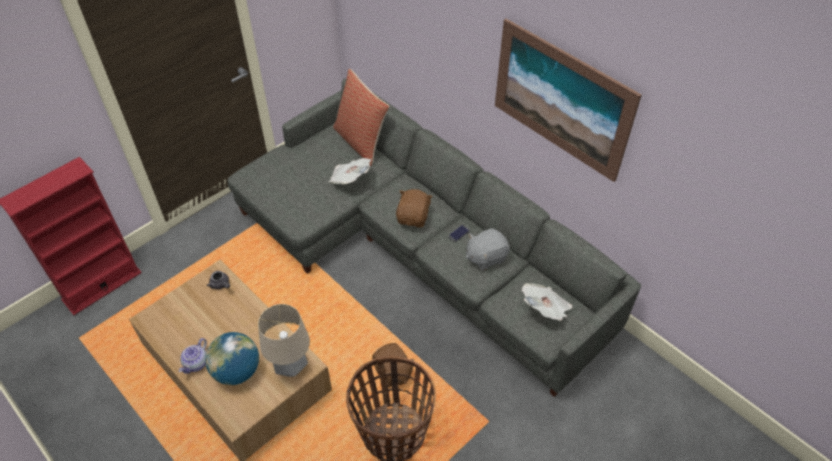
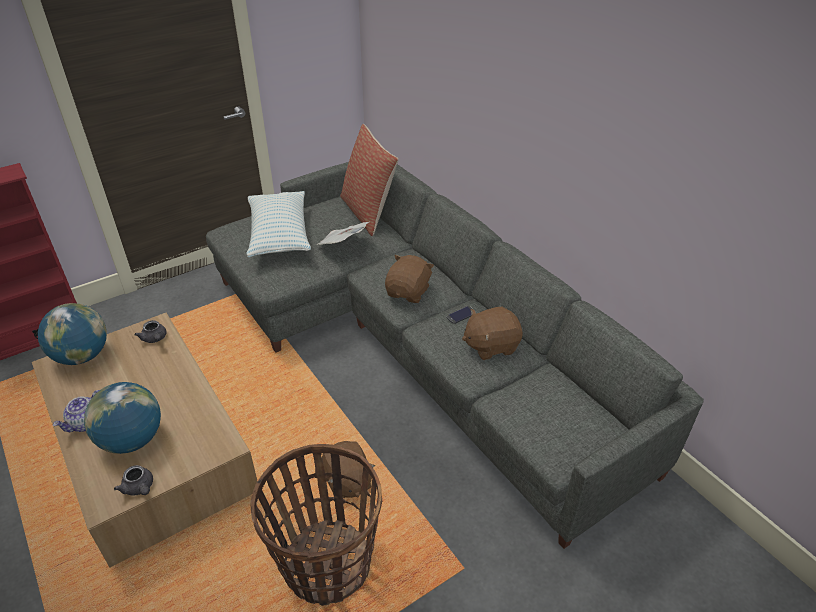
camera: 10 degrees right, 10 degrees down
(168, 308) = (82, 356): none -> globe
(257, 407) = (139, 488): none -> grey teapot
(291, 368) = (202, 446): table lamp -> none
(293, 175) = (279, 235): none -> pillow
(486, 257) = (491, 345): grey plush toy -> brown plush toy
(545, 309) = (562, 417): newspaper -> none
(561, 100) = (606, 123): picture -> none

